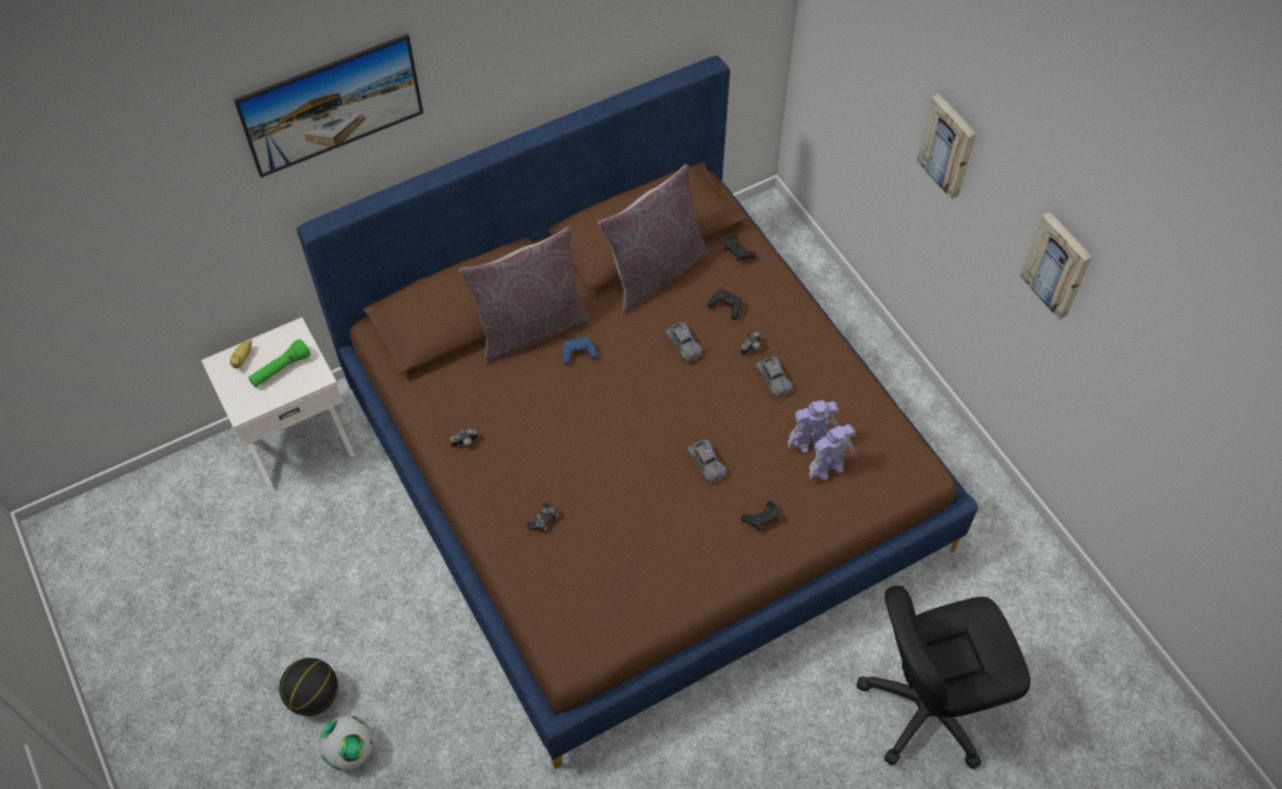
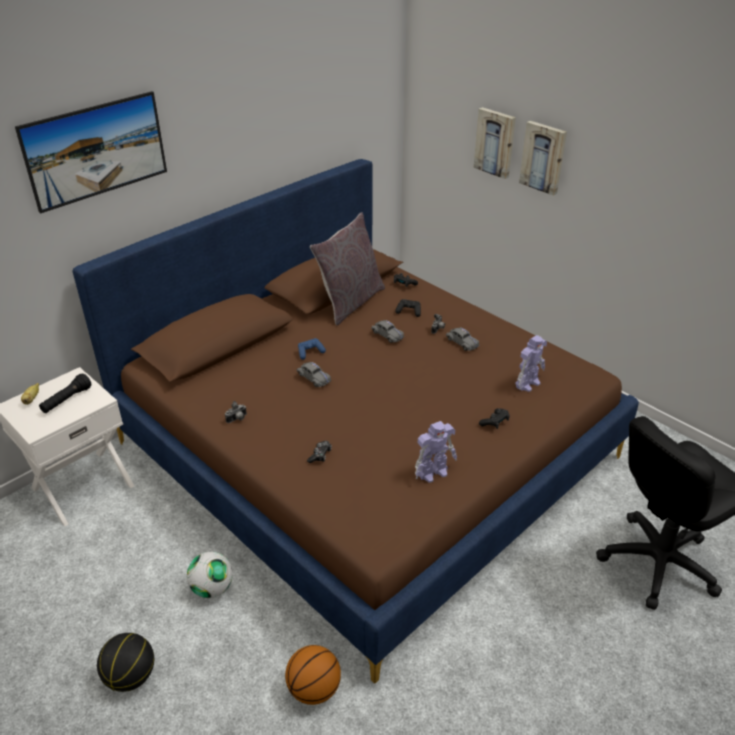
camera: 15 degrees left, 20 degrees down
(280, 370) = (66, 400): green flashlight -> black flashlight
(350, 751) = (176, 716): football -> football (212, 588)
(492, 758) = (313, 689): none -> basketball
(530, 329) = (268, 345): grey pillow -> none
(706, 463) = (436, 397): grey toy car -> grey toy car (314, 378)
(811, 441) = (507, 371): toy robot -> toy robot (433, 472)
(1058, 264) = (654, 194): picture -> picture (495, 142)

